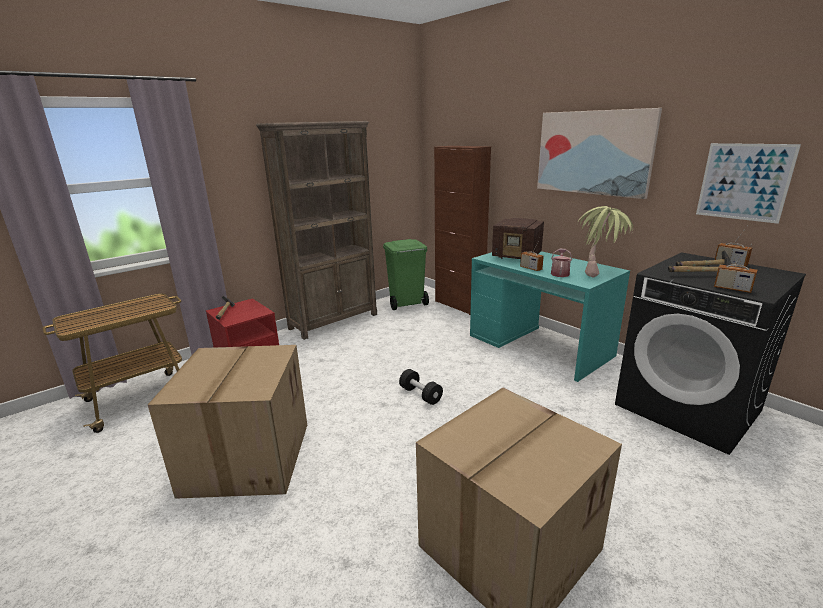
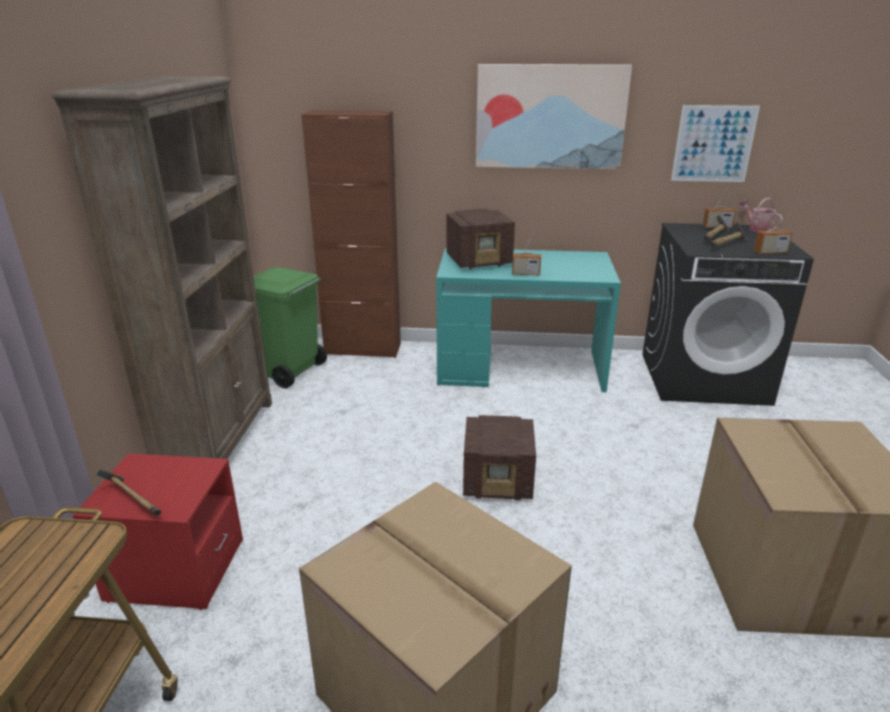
camera: 45 degrees left, 5 degrees up
(420, 395) = (499, 482): black dumbbell -> radio
(560, 273) = (562, 272): watering can -> watering can (757, 229)
(599, 273) = (591, 262): potted plant -> none

